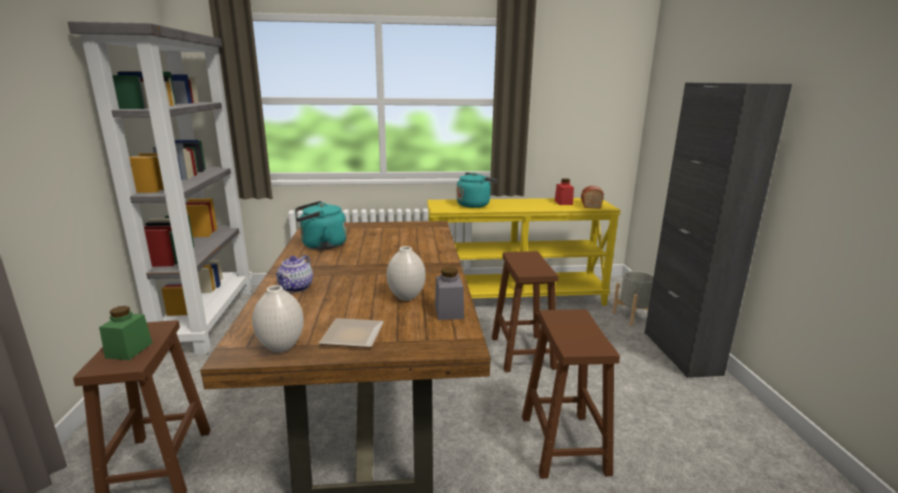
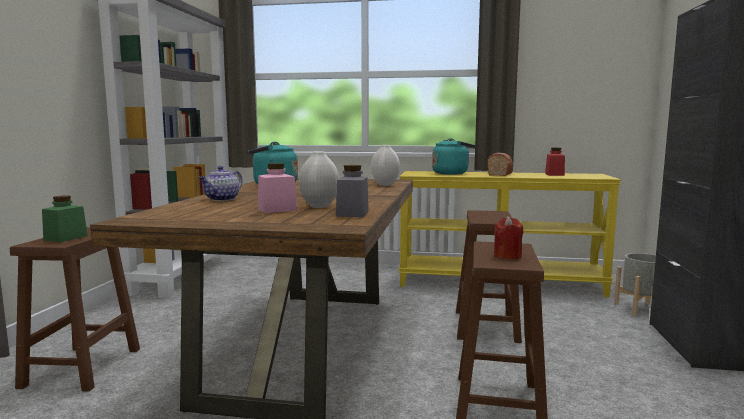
camera: 15 degrees right, 10 degrees down
(280, 347) = (170, 219): white vase -> white vase (384, 185)
(351, 335) = (241, 218): plate -> none
(371, 309) = (277, 210): none -> pink jar
(579, 333) = (507, 256): none -> red candle
(590, 204) = (586, 176): bread -> bread (500, 174)

